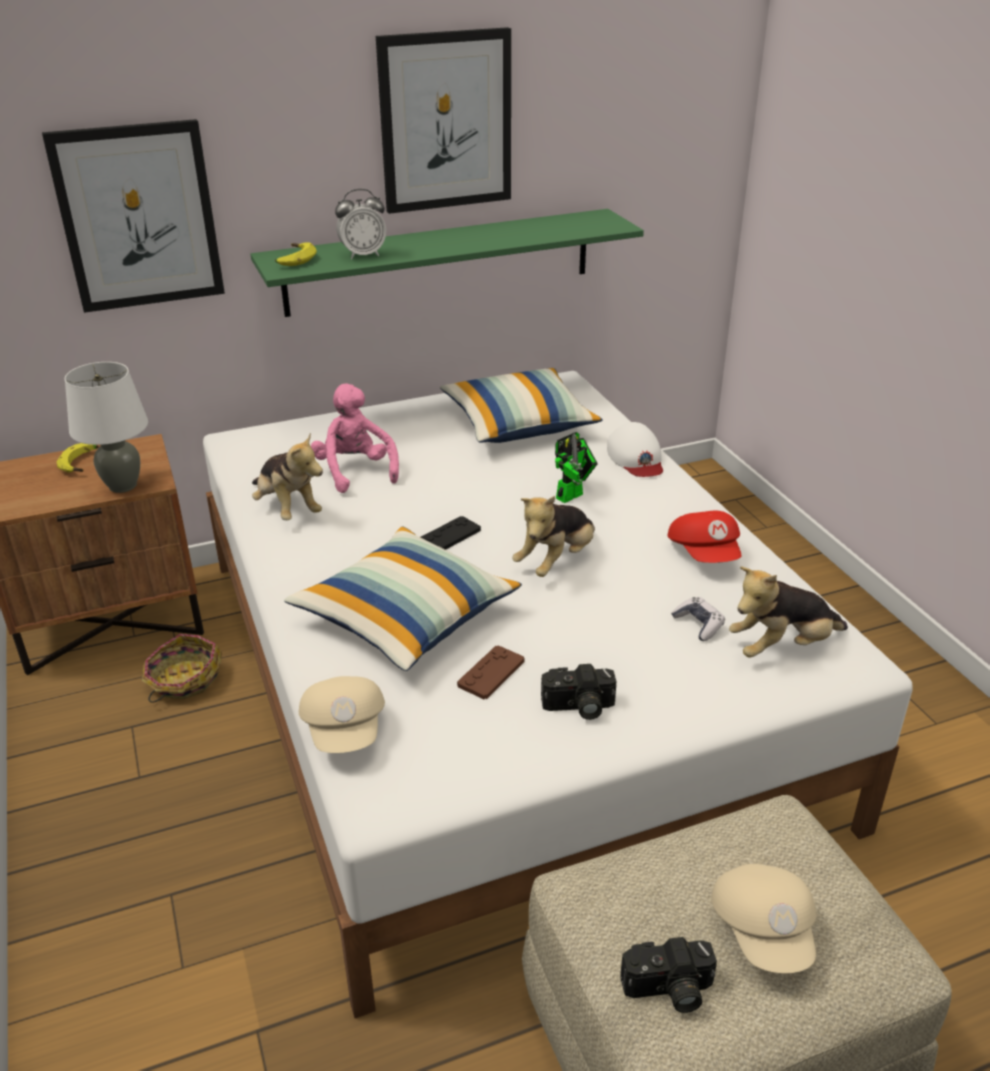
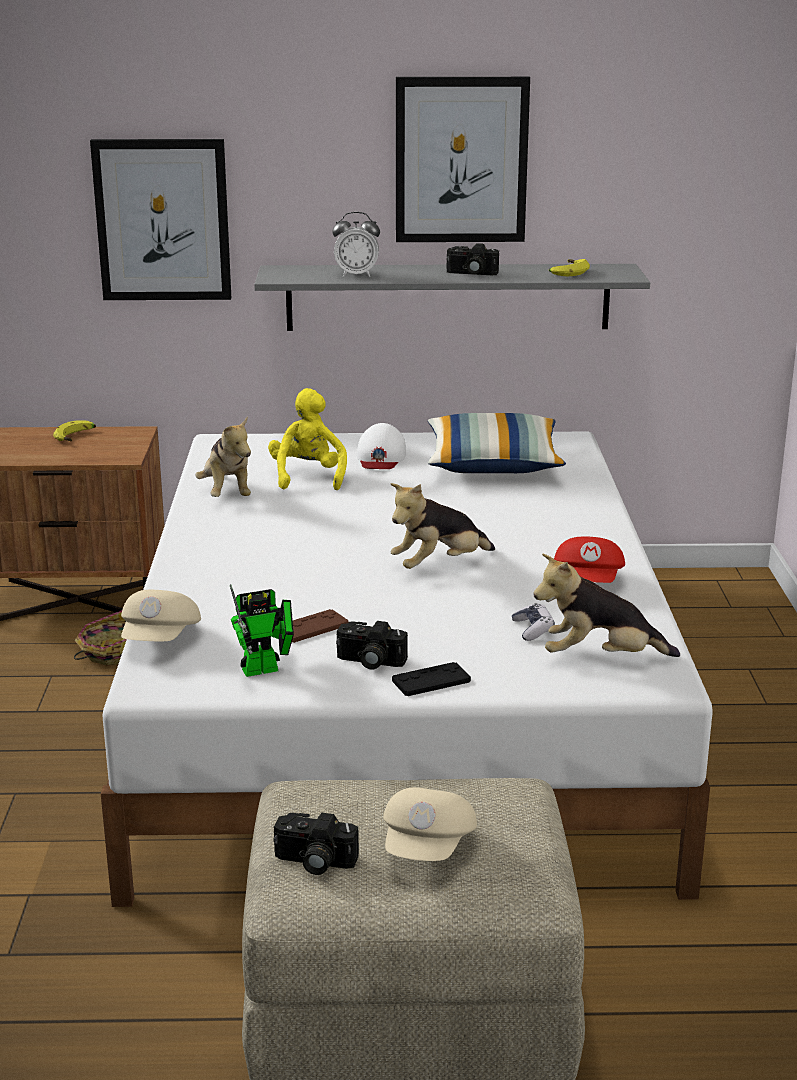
camera: 20 degrees right, 10 degrees down
(122, 486) = (98, 457): white table lamp -> none
(293, 260) = (291, 273): banana -> banana (566, 272)
(355, 471) = (308, 477): pink plush toy -> yellow plush toy
(406, 617) = (270, 580): pillow -> none
(440, 262) = (448, 297): green shelf -> grey shelf
(450, 535) = (356, 533): black game controller -> black game controller (431, 681)
(472, 239) = (471, 273): none -> camera
(572, 494) = (498, 522): toy robot -> toy robot (266, 669)
(636, 458) = (588, 505): white cap -> white cap (380, 457)

